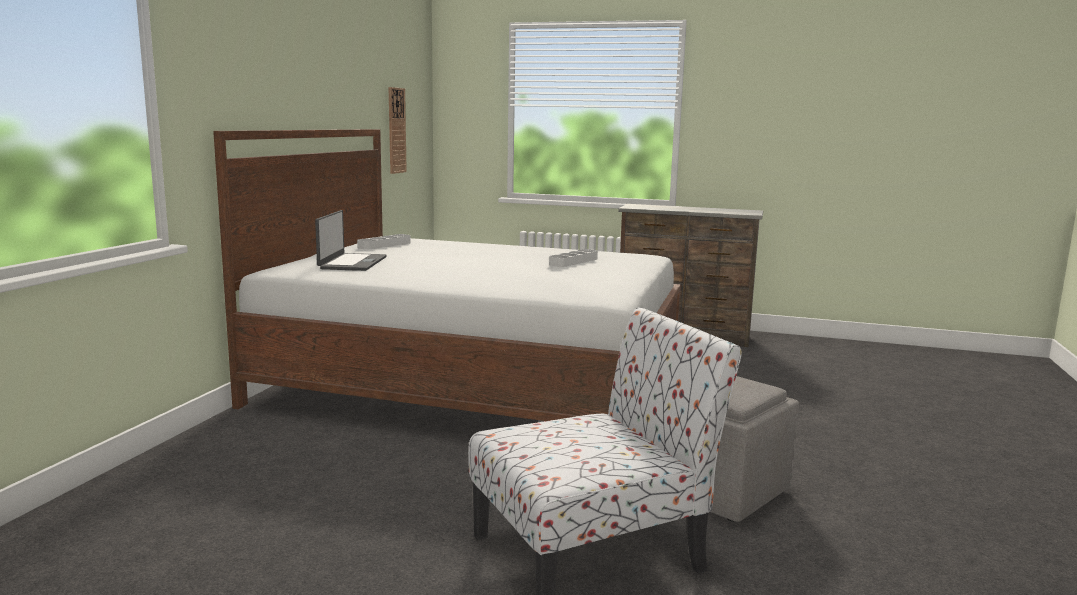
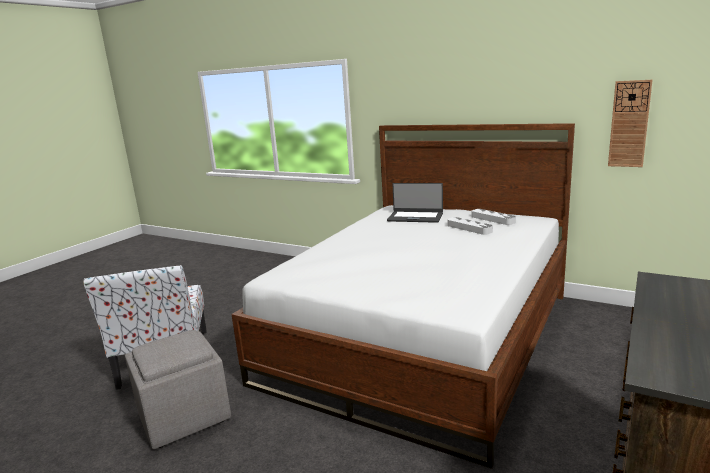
camera: 105 degrees right, 5 degrees up
(573, 262) = (418, 274): grey tray -> grey tray (469, 228)

